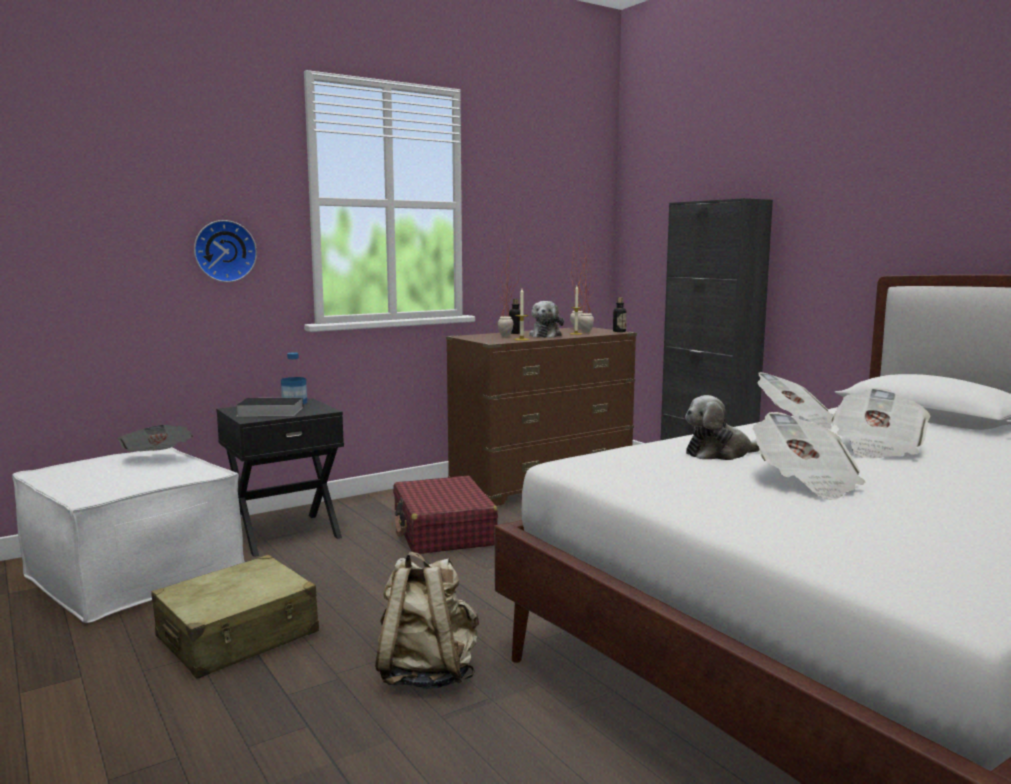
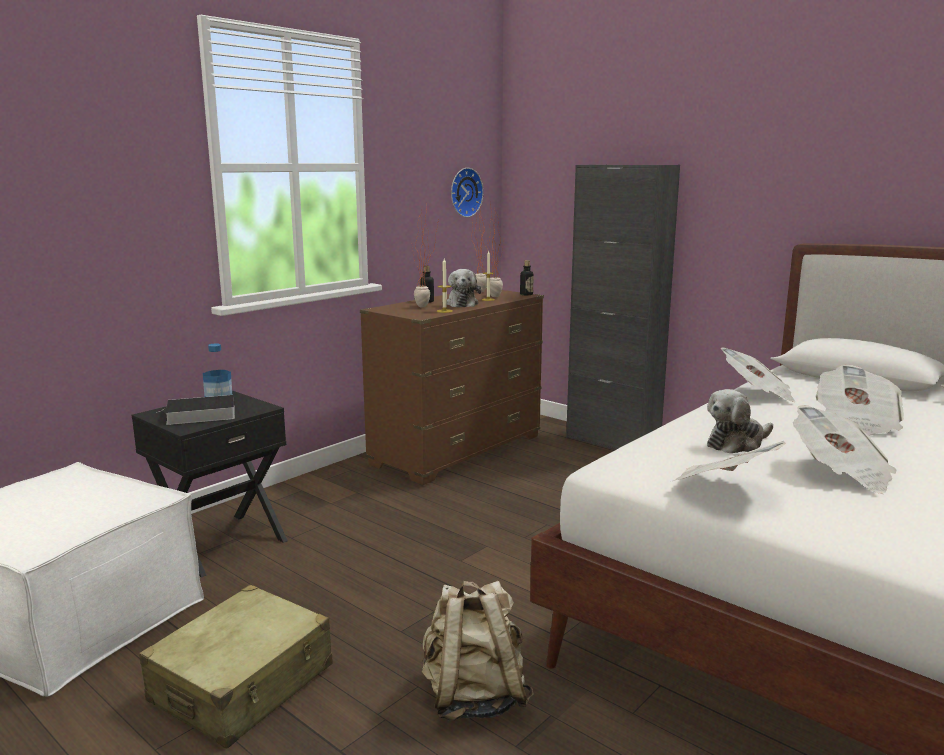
camera: 15 degrees left, 5 degrees up
(157, 458) = (80, 483): newspaper -> newspaper (723, 488)
(224, 251) = (121, 230): wall clock -> wall clock (464, 192)
(443, 531) = (391, 520): red suitcase -> none

